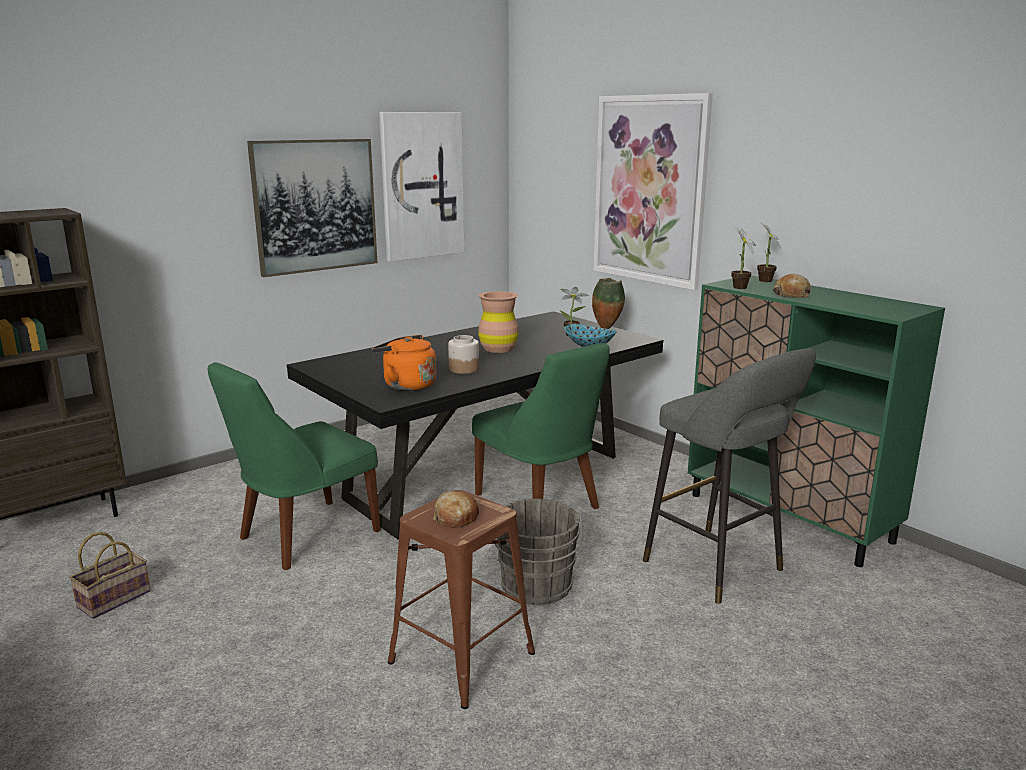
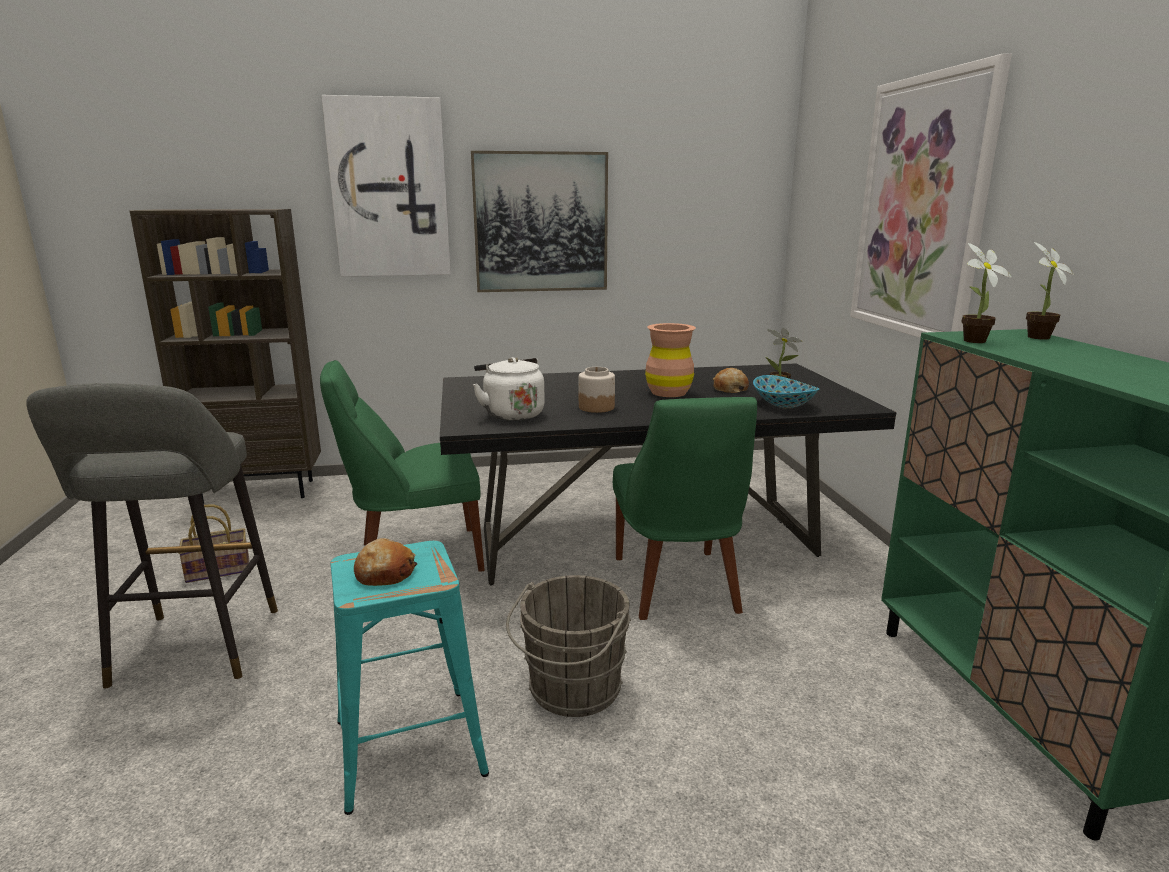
camera: 30 degrees right, 0 degrees up
(406, 385) = (511, 414): orange kettle -> white kettle
(422, 186) = (671, 208): picture -> picture (389, 189)
(460, 656) = (409, 745): brown stool -> turquoise stool
(607, 328) = (836, 389): vase -> none
(718, 568) = (835, 751): grey stool -> grey stool (193, 652)
(791, 294) = (1050, 357): bread -> bread (729, 389)

